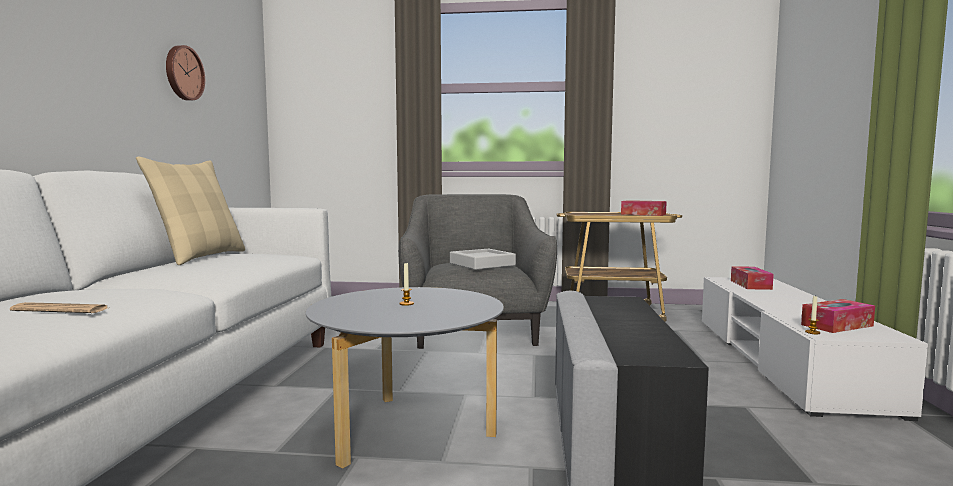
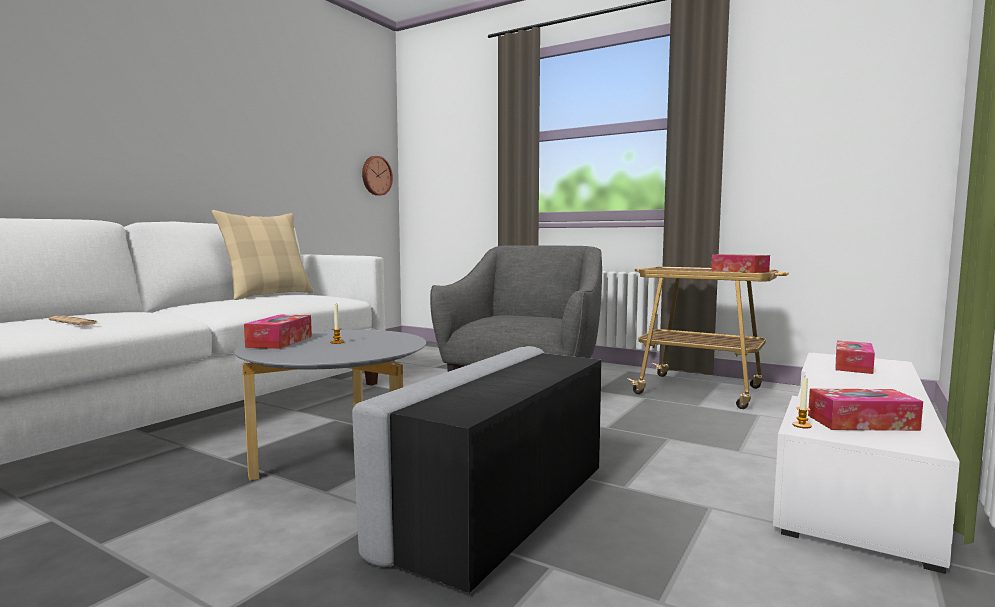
camera: 25 degrees right, 0 degrees up
(183, 73) = (299, 139): wall clock -> wall clock (376, 175)
(343, 309) = (280, 341): none -> tissue box
(482, 264) = (523, 318): grey tray -> none

